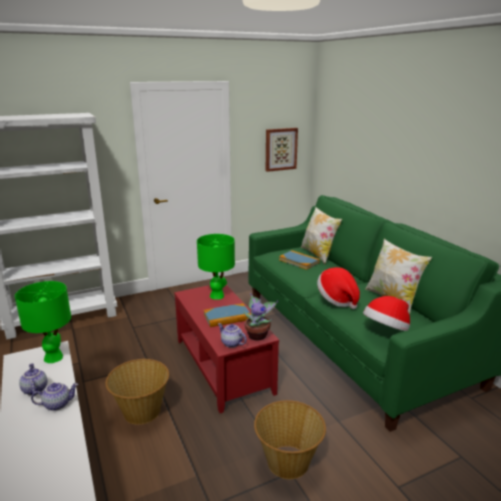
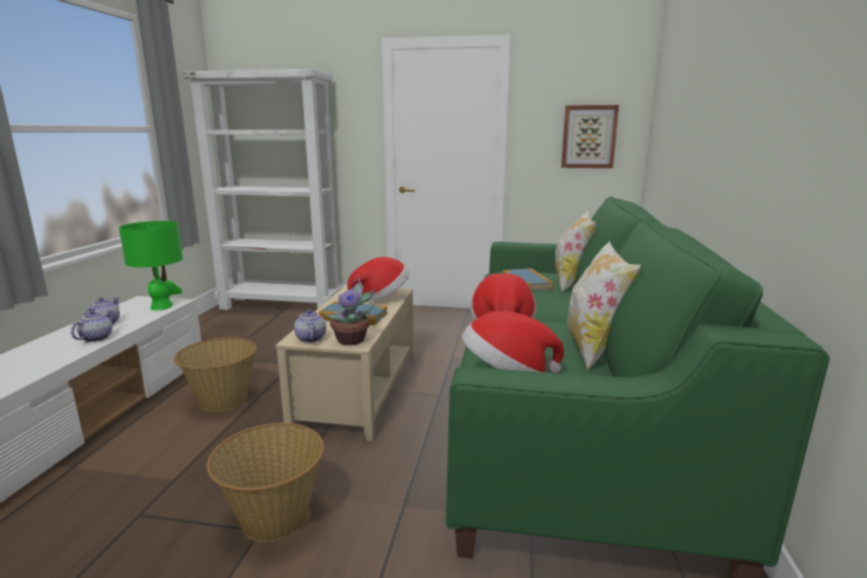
camera: 35 degrees right, 5 degrees down
(57, 404) = (96, 338): teapot -> teapot turned 90 degrees counterclockwise
(217, 296) = (381, 297): green table lamp -> hat
(223, 365) = (358, 390): red coffee table -> beige coffee table

